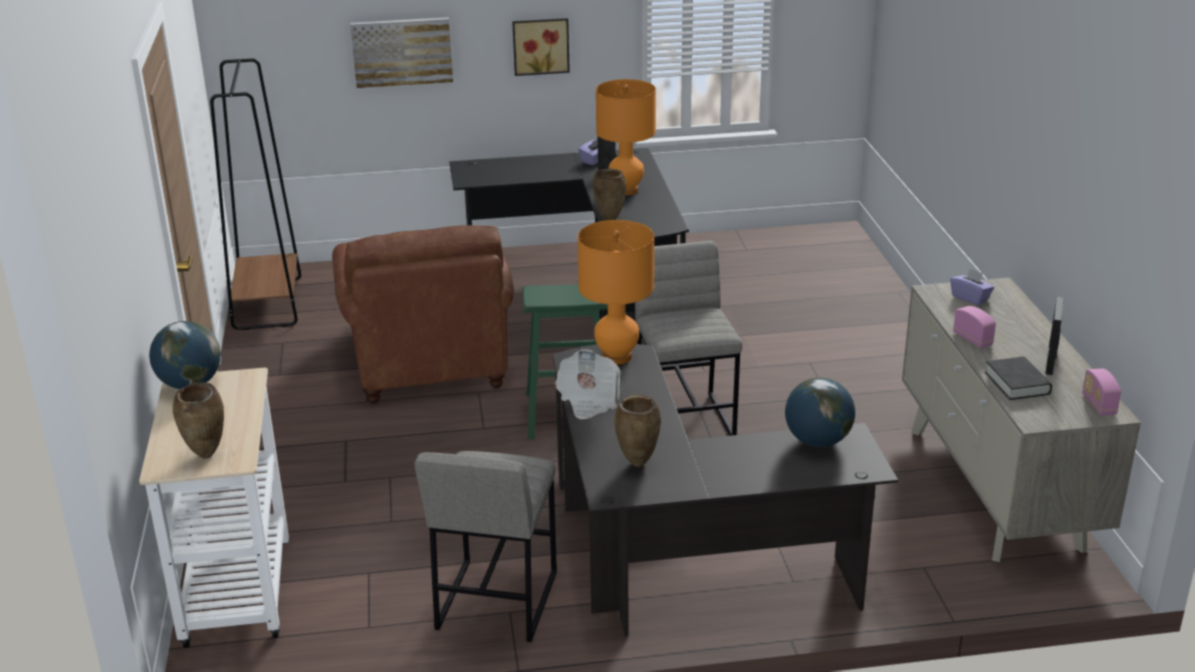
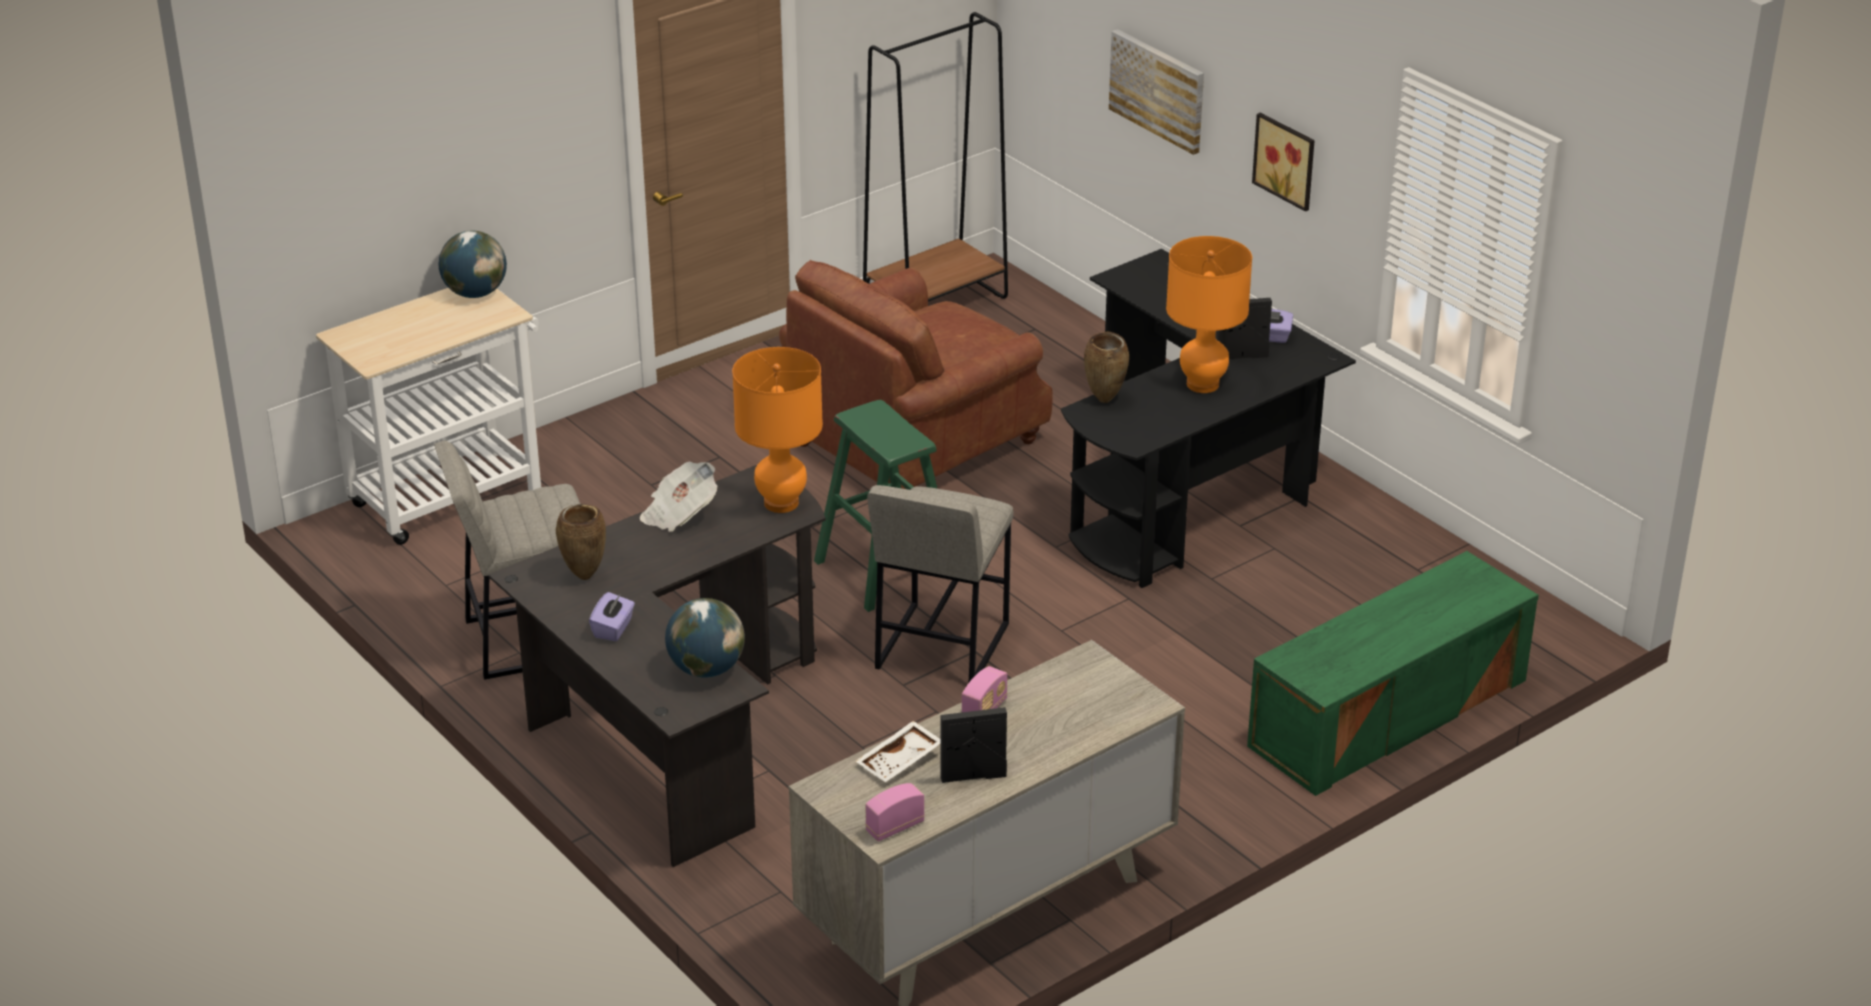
camera: 60 degrees right, 5 degrees up
(207, 455) = (371, 346): brown vase -> none
(684, 420) = (941, 648): grey chair -> grey chair turned 150 degrees clockwise
(880, 299) = (1389, 715): none -> green bench
(970, 298) = (1095, 688): purple tissue box -> purple tissue box (613, 629)
(1017, 383) = (900, 761): black book -> white tray

